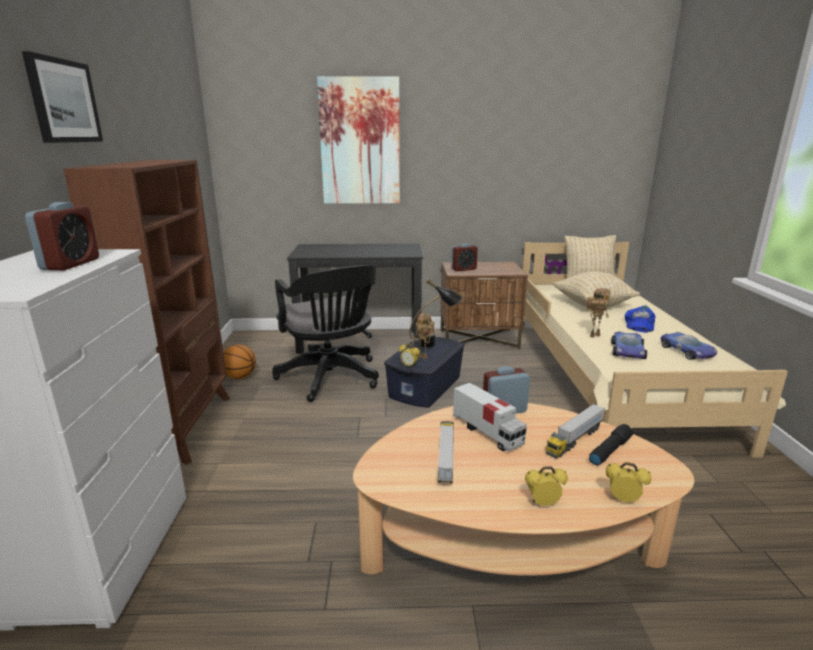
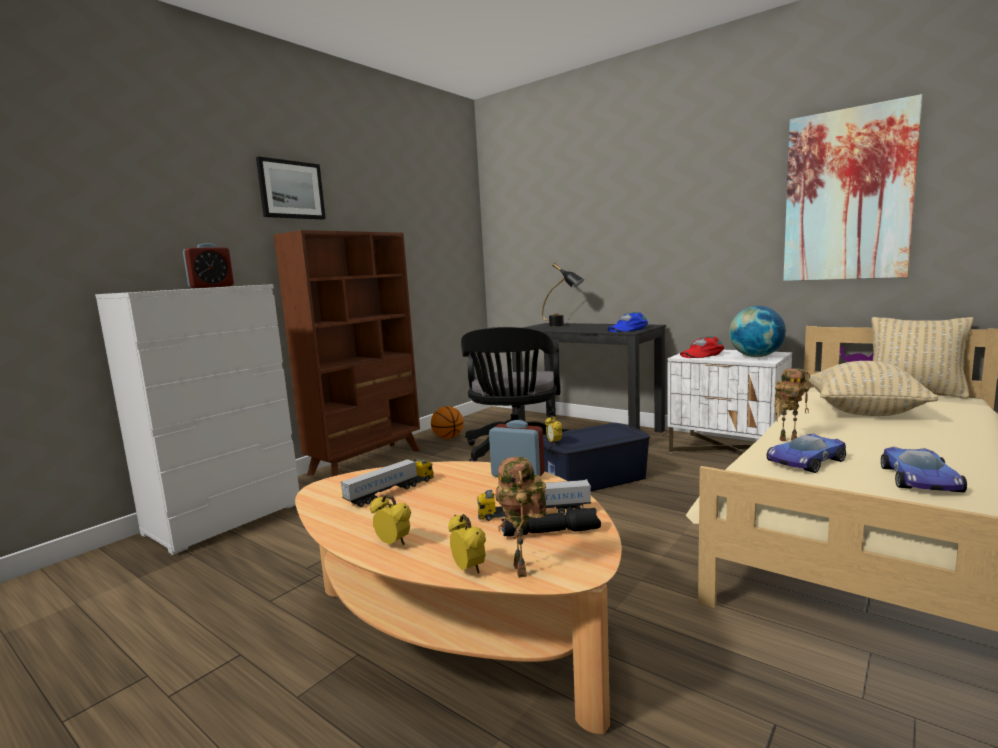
camera: 40 degrees right, 10 degrees down
(360, 142) = (605, 215): picture -> picture (847, 196)
(423, 357) = (582, 439): toy robot -> toy robot (523, 571)
(434, 344) = (615, 431): black table lamp -> black table lamp (563, 325)
(463, 269) = (701, 354): alarm clock -> red cap
(479, 339) = (728, 450): brown nightstand -> white nightstand
(487, 432) = (465, 485): toy truck -> none
(503, 268) = (756, 356): none -> globe
(638, 324) = (899, 439): blue cap -> blue cap (627, 329)

